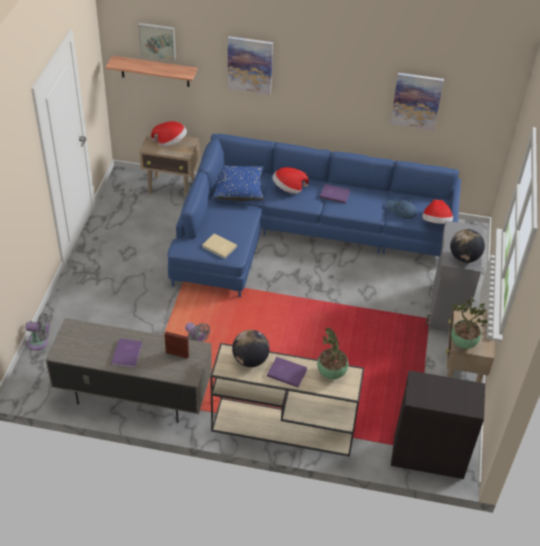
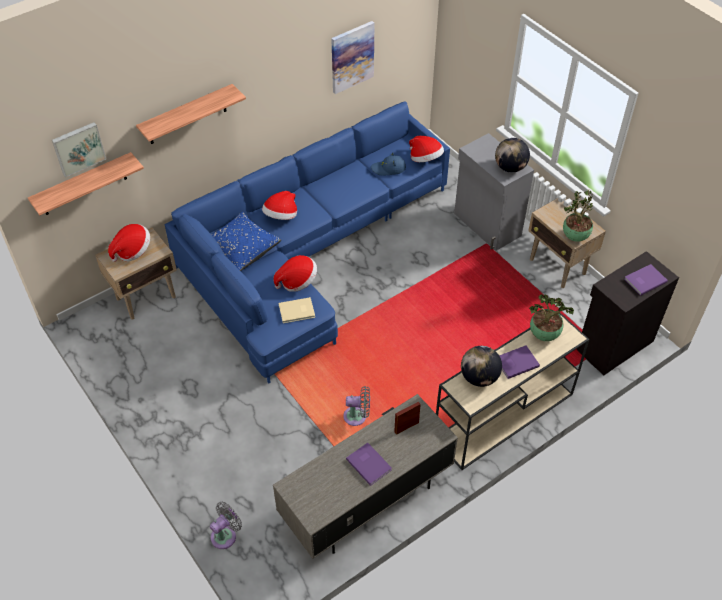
camera: 45 degrees left, 5 degrees up
(244, 231) = (297, 281): none -> hat
(250, 65) = (187, 115): picture -> shelf
(334, 194) = (322, 193): purple book -> purple book (644, 280)

